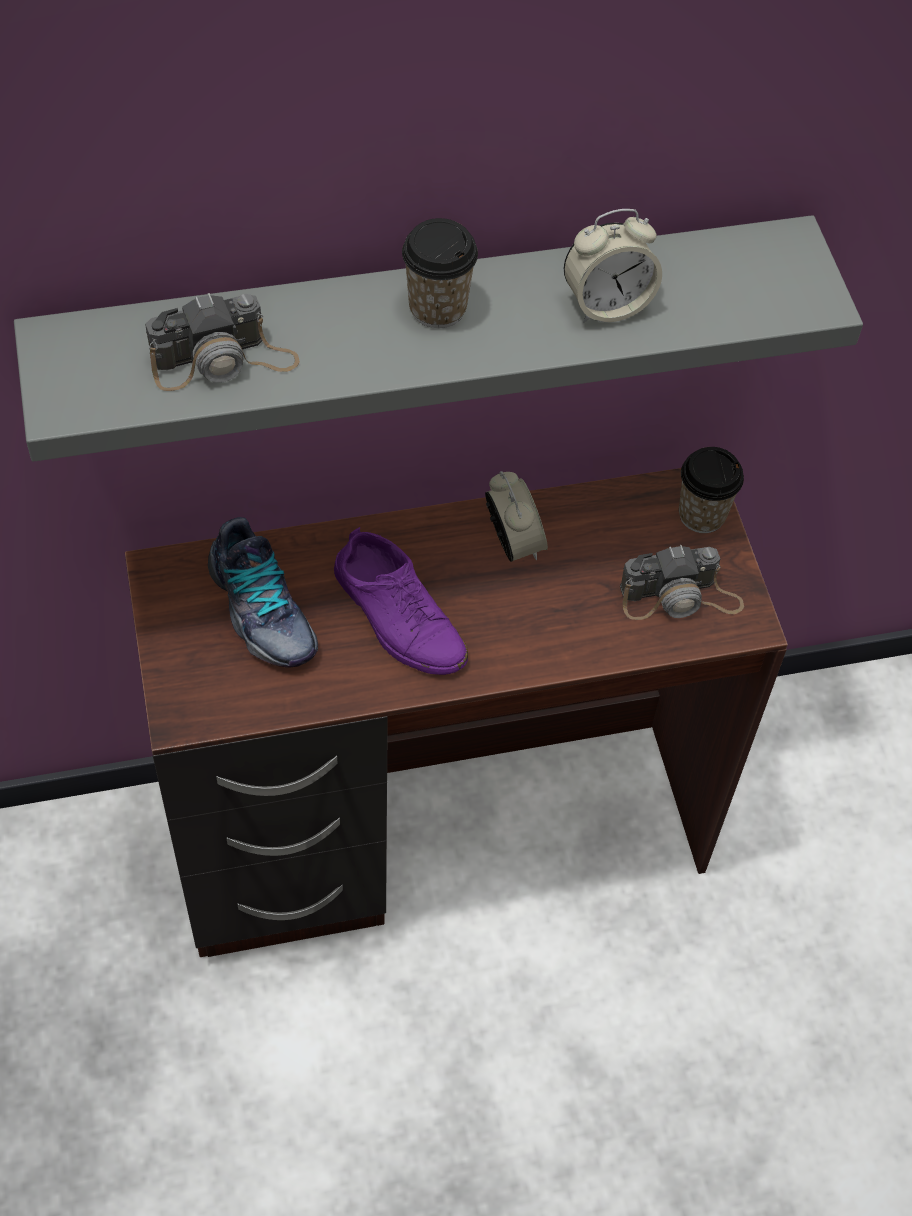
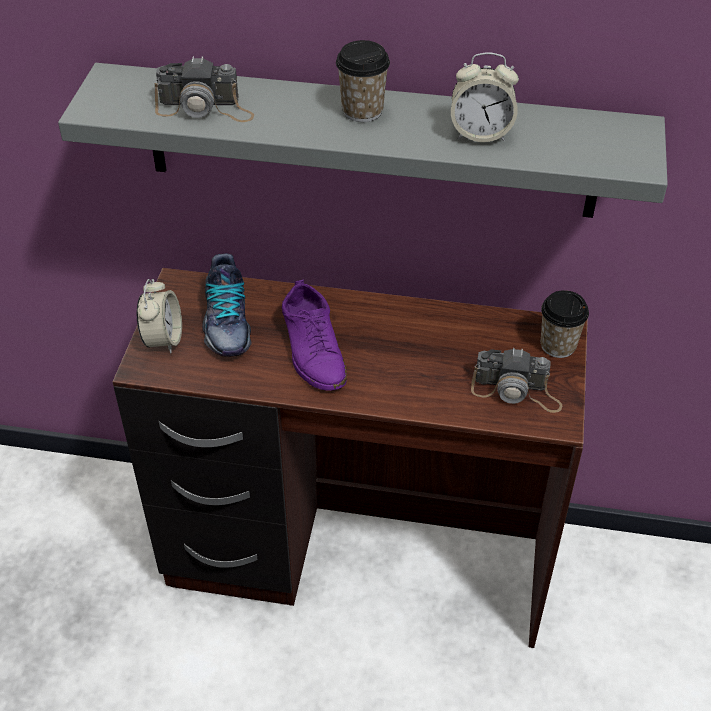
camera: 25 degrees right, 10 degrees down
(513, 543) = (414, 328): alarm clock -> alarm clock (163, 339)

